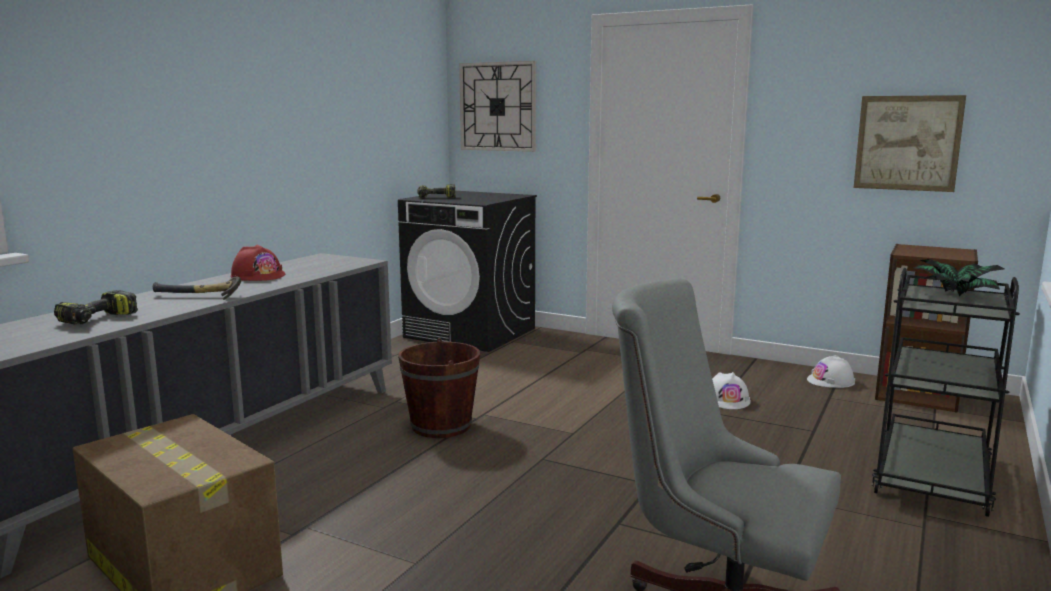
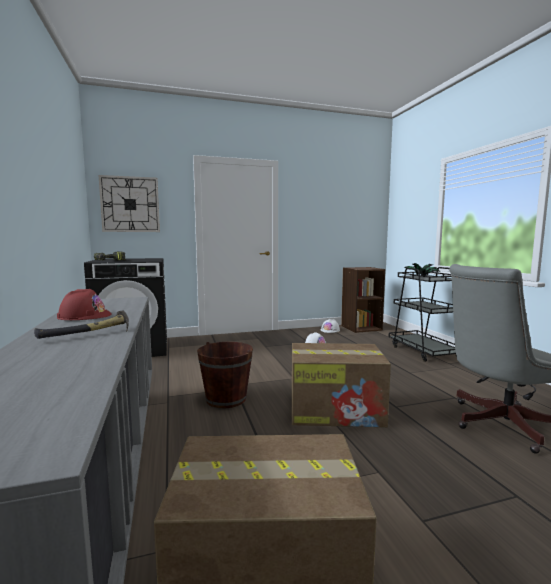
camera: 45 degrees left, 5 degrees down
(98, 320) = (55, 370): power drill -> none
(527, 491) = (336, 410): none -> cardboard box
(907, 143) = (342, 225): picture -> none

